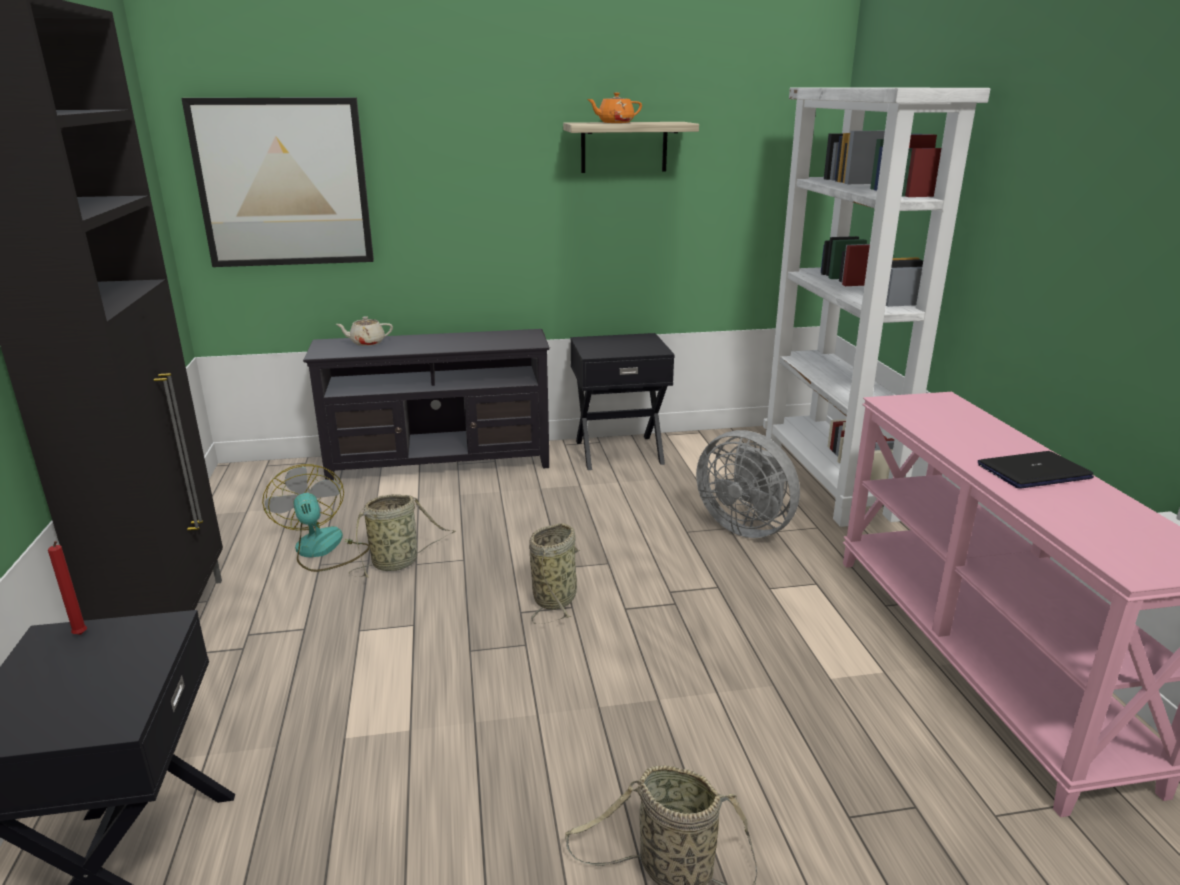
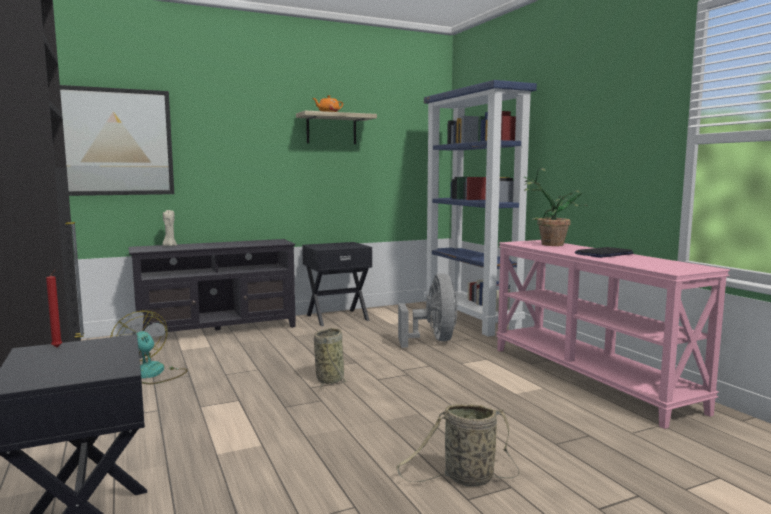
camera: 15 degrees left, 15 degrees down
(367, 343) = (169, 246): beige teapot -> beige candle
(398, 562) = (212, 374): basket -> none
(746, 526) = (433, 340): grey fan -> grey fan turned 120 degrees counterclockwise
(829, 480) = (471, 319): white bookcase -> blue bookcase
(946, 415) = (546, 244): none -> potted plant

